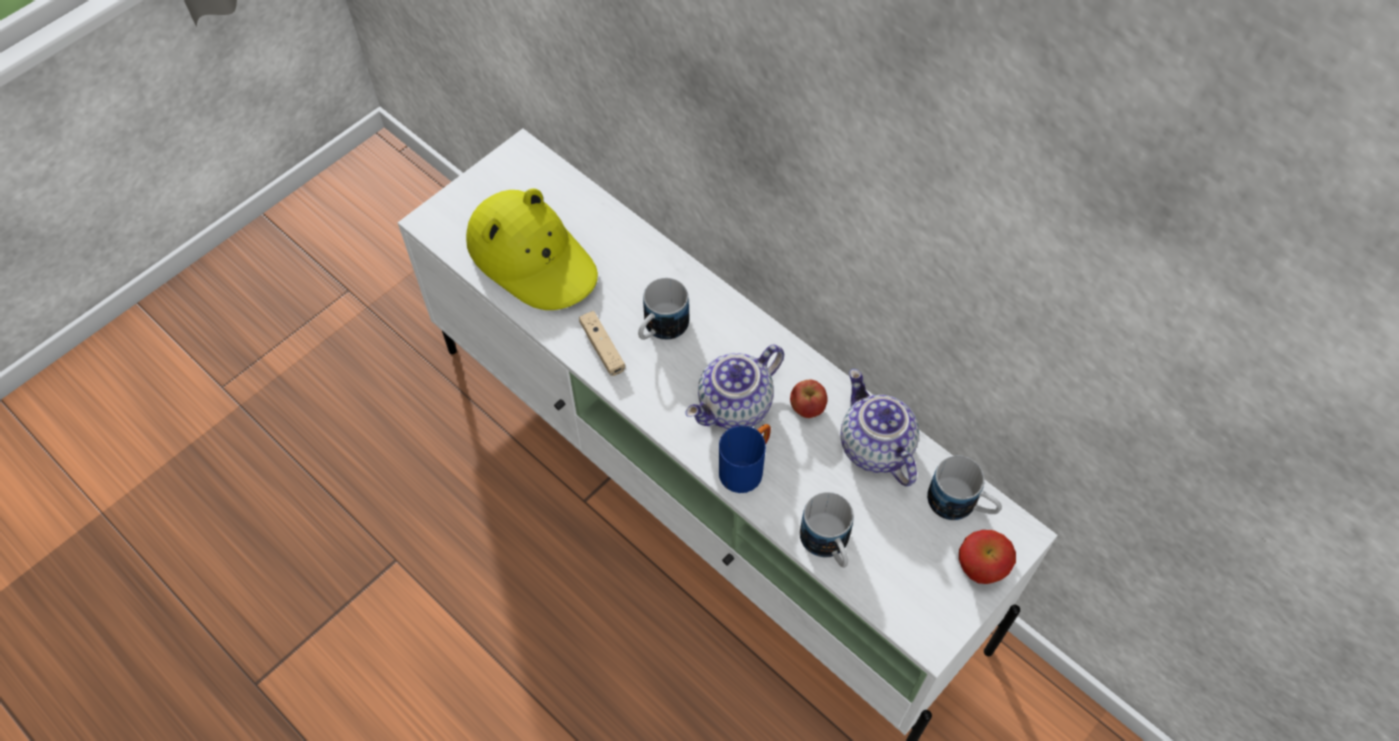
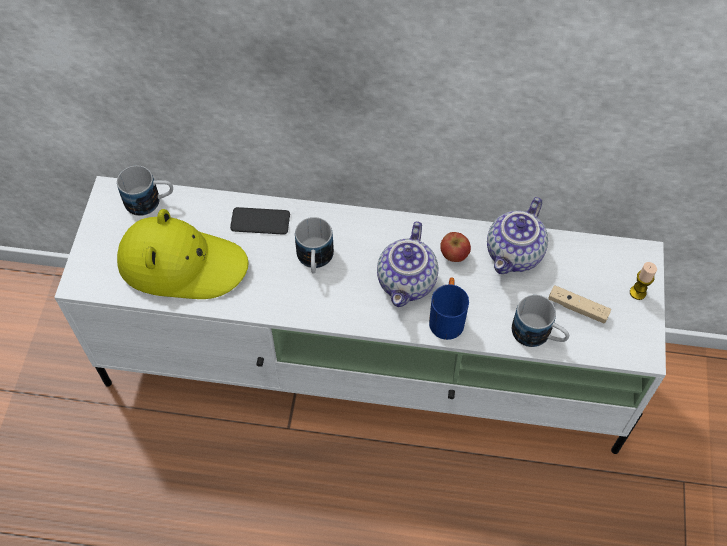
camera: 35 degrees left, 0 degrees up
(602, 348) = (285, 297): beige game controller -> beige game controller (577, 308)
(639, 259) = (260, 221): none -> phone
(873, 447) = (515, 255): teapot -> teapot turned 90 degrees counterclockwise
(961, 505) = (595, 258): mug -> mug (150, 201)
(979, 571) = (637, 292): apple -> candle

